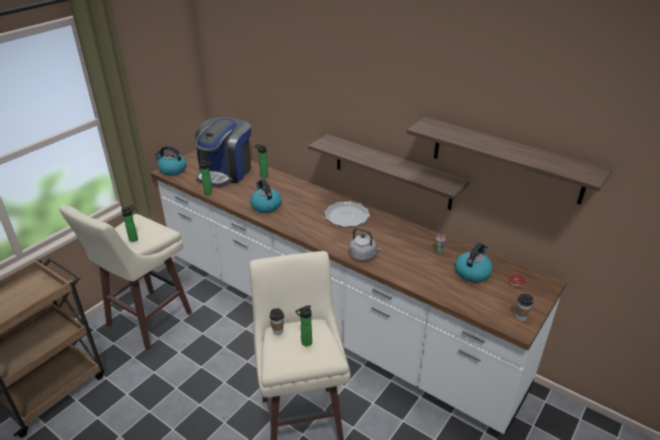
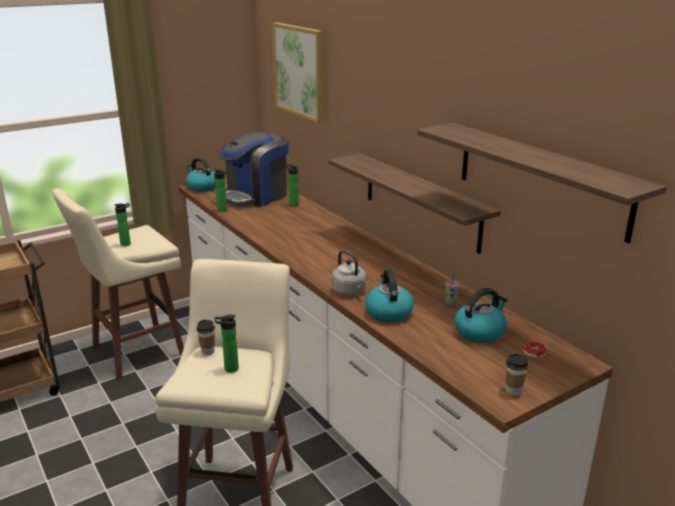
camera: 20 degrees right, 10 degrees down
(254, 64) = (300, 71): none -> picture
(265, 206) = (274, 229): kettle -> kettle (388, 312)
(346, 216) = (359, 252): plate -> none

